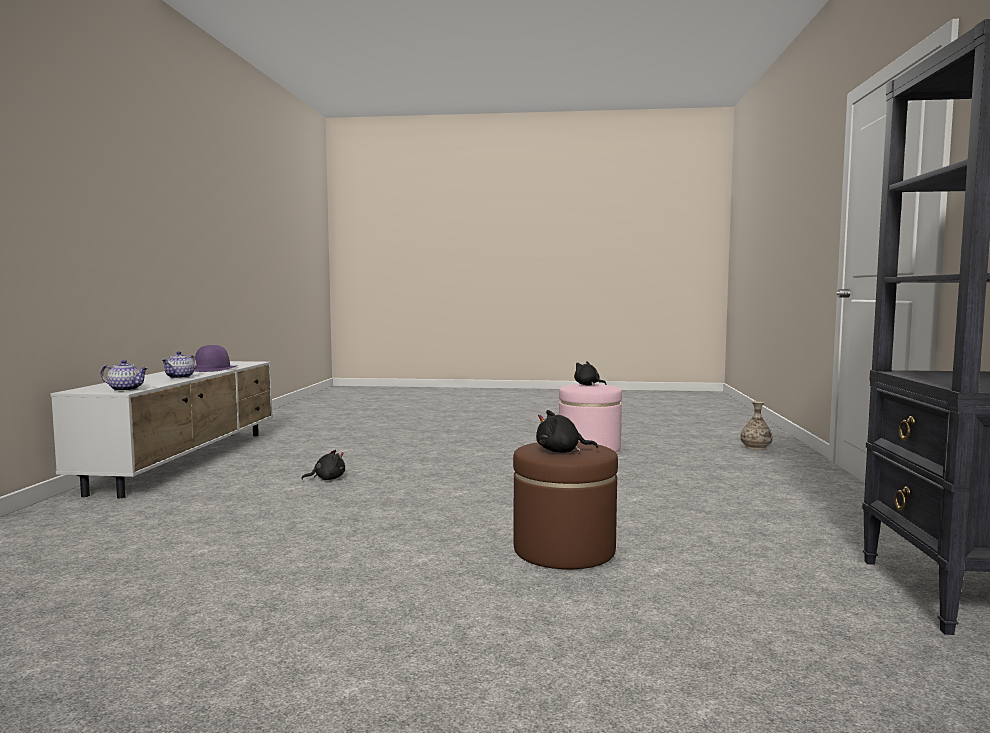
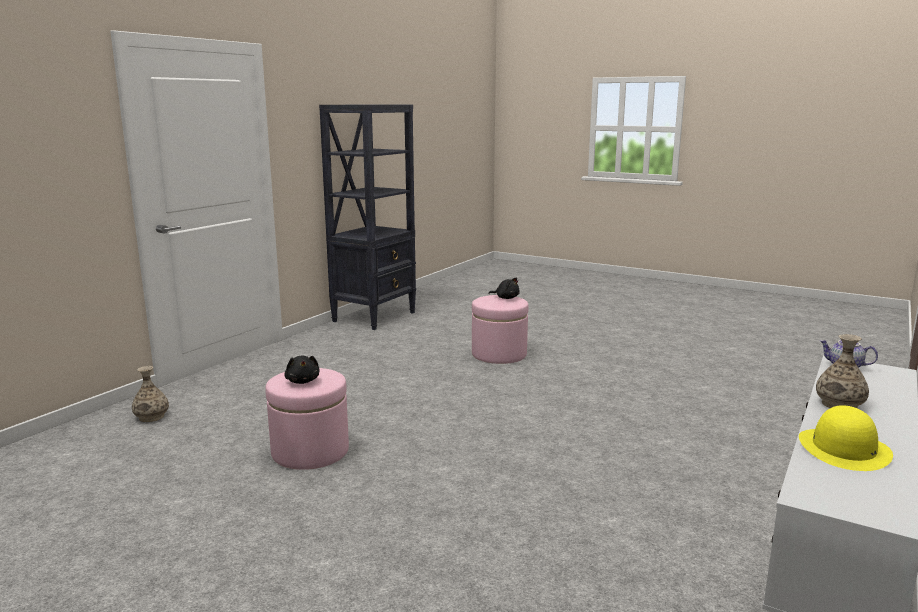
camera: 155 degrees left, 10 degrees up
(180, 377) = (839, 404): teapot -> vase
(212, 369) = (844, 449): purple hat -> yellow hat
(327, 479) = (633, 449): black plush toy -> none
(564, 550) = (499, 354): brown ottoman -> pink ottoman

